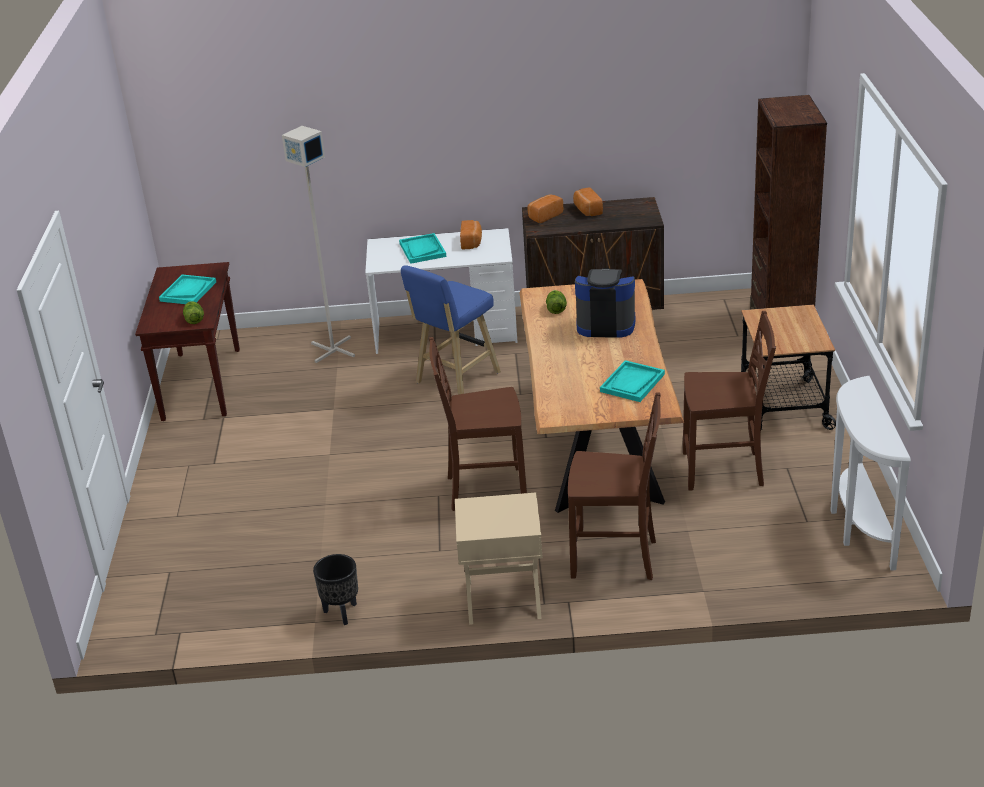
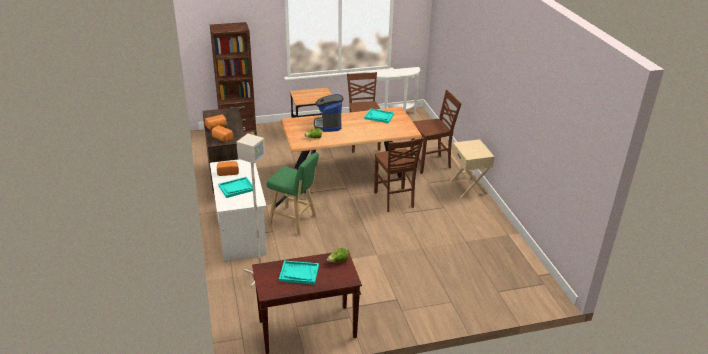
camera: 105 degrees left, 0 degrees up
(342, 613) = (498, 228): black planter -> none
(455, 379) = (294, 221): blue stool -> green stool
(616, 558) = (431, 164): brown chair -> brown chair turned 75 degrees clockwise

